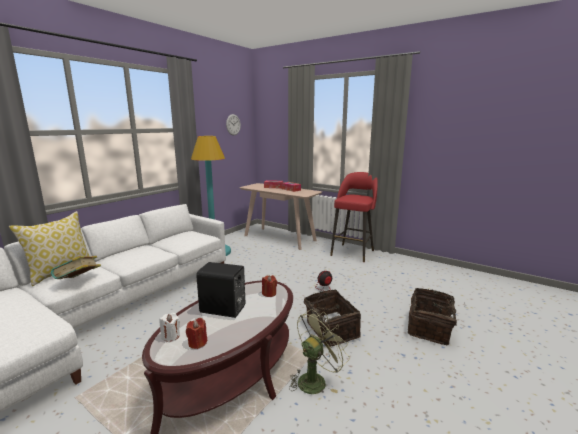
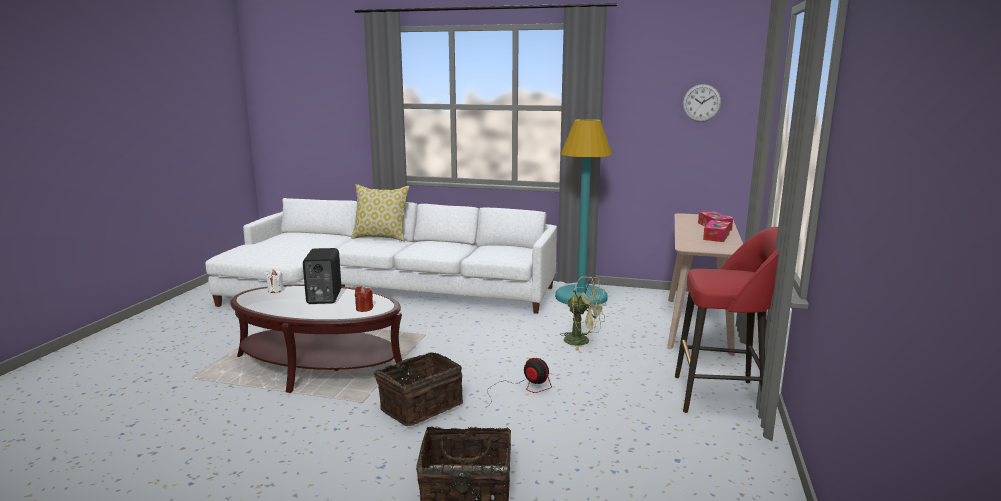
camera: 70 degrees right, 0 degrees up
(79, 281) = (364, 246): book -> none
(197, 343) = (266, 300): red candle -> none
(315, 379) = (318, 409): green fan -> green fan (582, 341)

